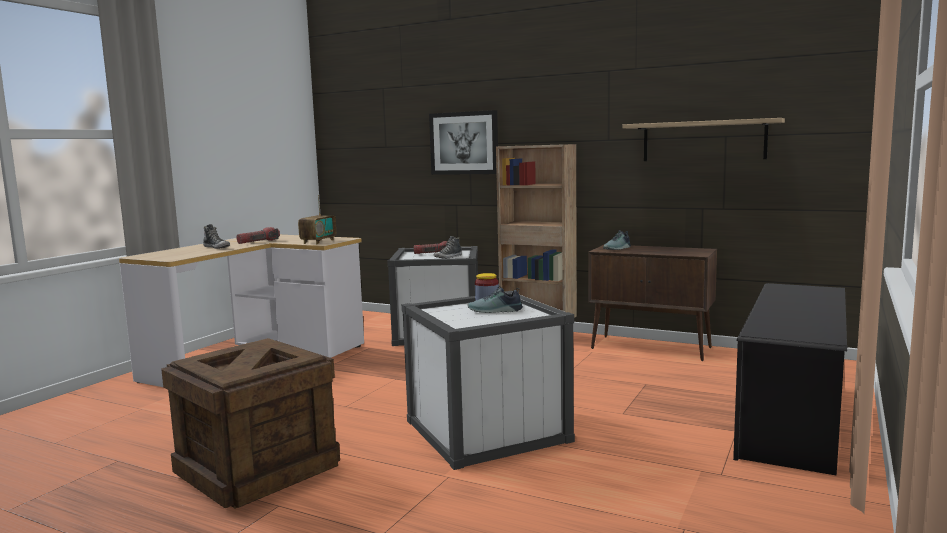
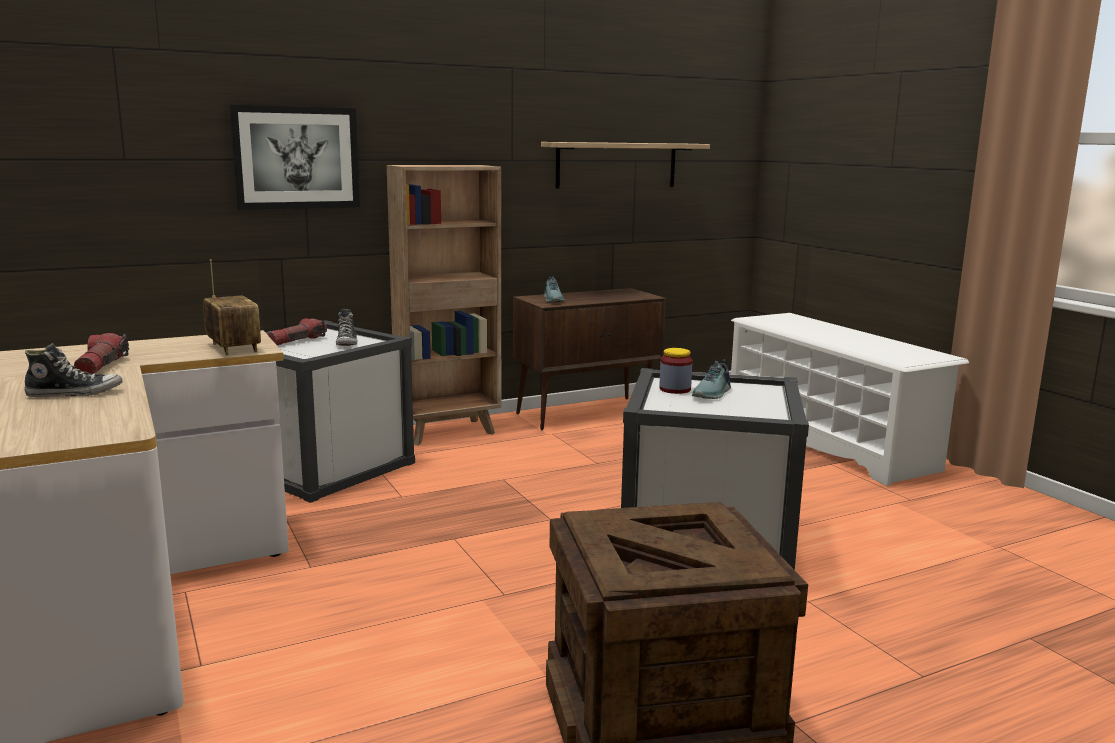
camera: 55 degrees left, 5 degrees up
(792, 419) = (829, 441): black shoe rack -> white shoe rack

